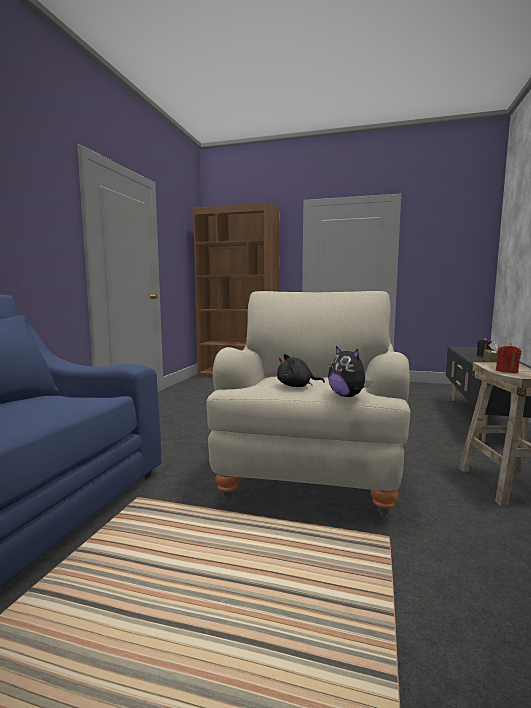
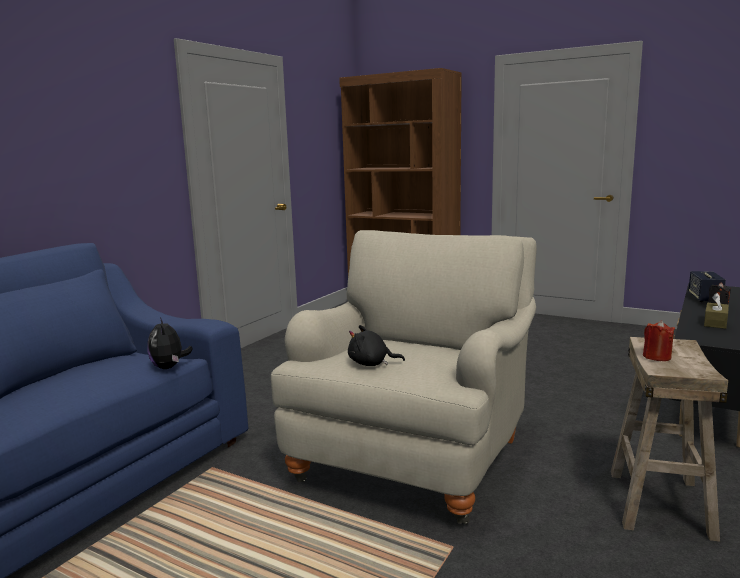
camera: 15 degrees right, 5 degrees up
(347, 396) = (415, 383): plush toy -> plush toy (169, 367)
(468, 352) = (705, 298): none -> speaker

